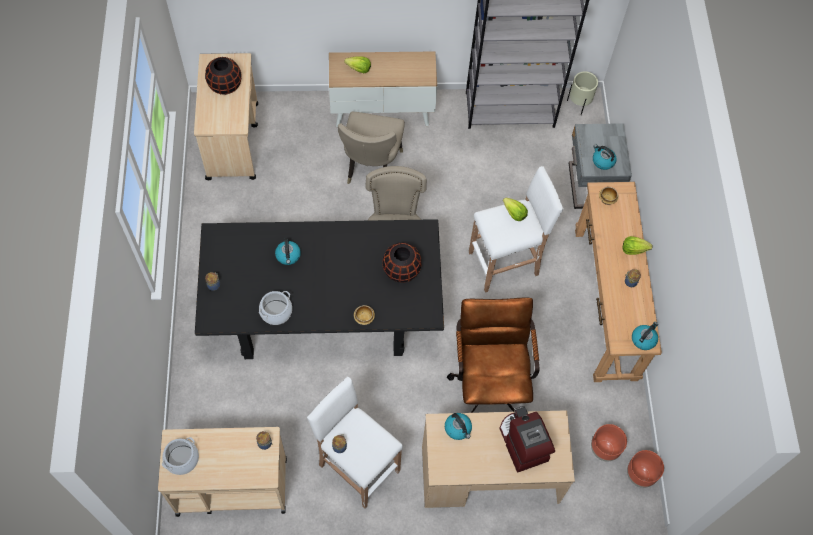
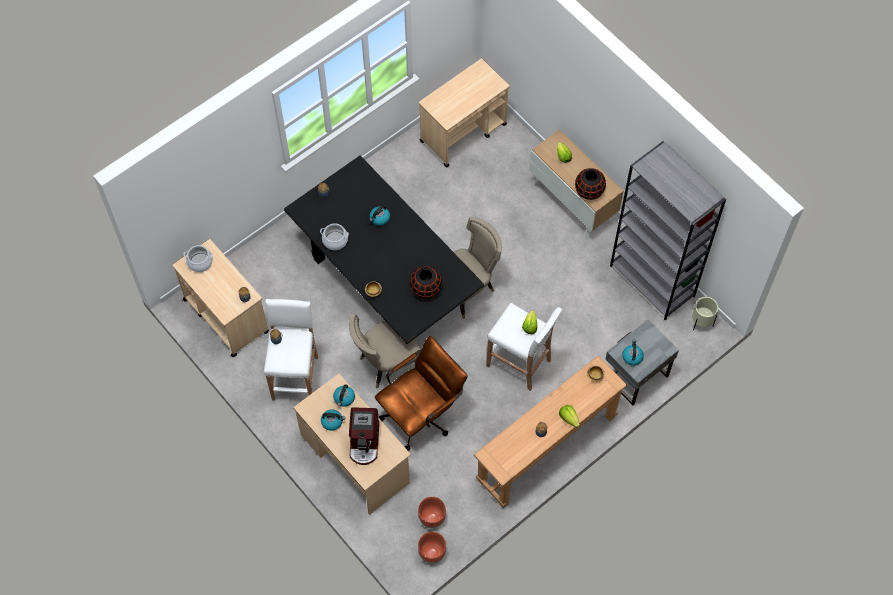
camera: 55 degrees right, 0 degrees up
(225, 86) = (470, 91): black vase -> black vase (589, 191)
(371, 168) = (519, 229): beige chair -> beige chair (386, 364)
(522, 443) = (365, 442): coffee machine -> coffee machine turned 150 degrees clockwise
(643, 339) = (503, 467): kettle -> kettle (332, 421)

